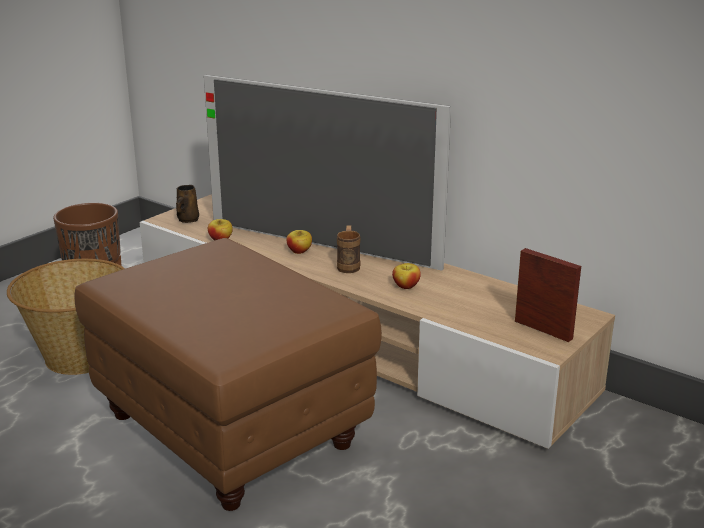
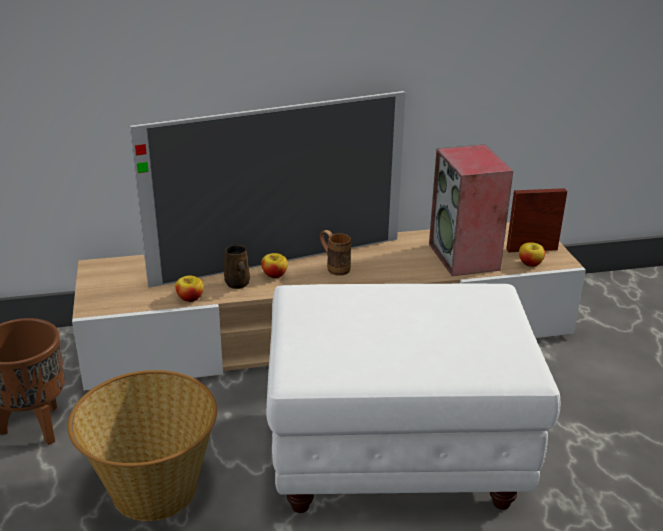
camera: 50 degrees left, 5 degrees up
(187, 220) = (116, 296): brown mug -> brown mug (238, 284)
(229, 431) = (395, 457): brown ottoman -> white ottoman
(406, 286) = (403, 262): apple -> apple (530, 263)
(466, 306) = (465, 257): none -> speaker

